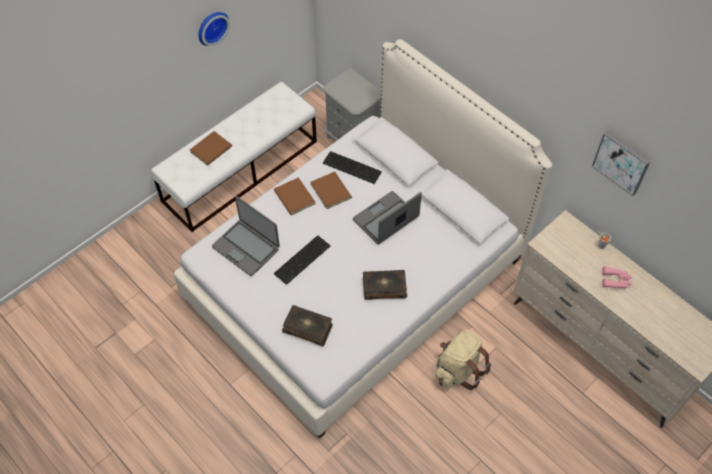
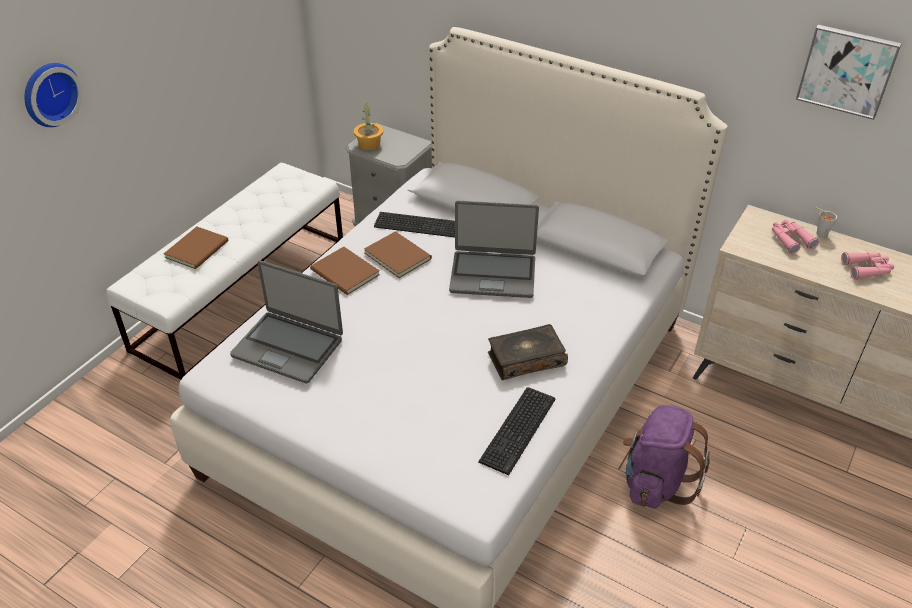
camera: 15 degrees left, 15 degrees down
(211, 27) = (175, 49): wall clock -> wall clock (49, 93)
(303, 260) = (385, 346): keyboard -> keyboard (520, 429)
(308, 328) = (425, 438): book -> none
(339, 88) = (369, 144): none -> potted plant
(386, 219) = (493, 274): laptop -> laptop turned 120 degrees counterclockwise
(458, 369) = (655, 481): beige backpack -> purple backpack
(578, 245) = (790, 239): none -> pink binoculars

